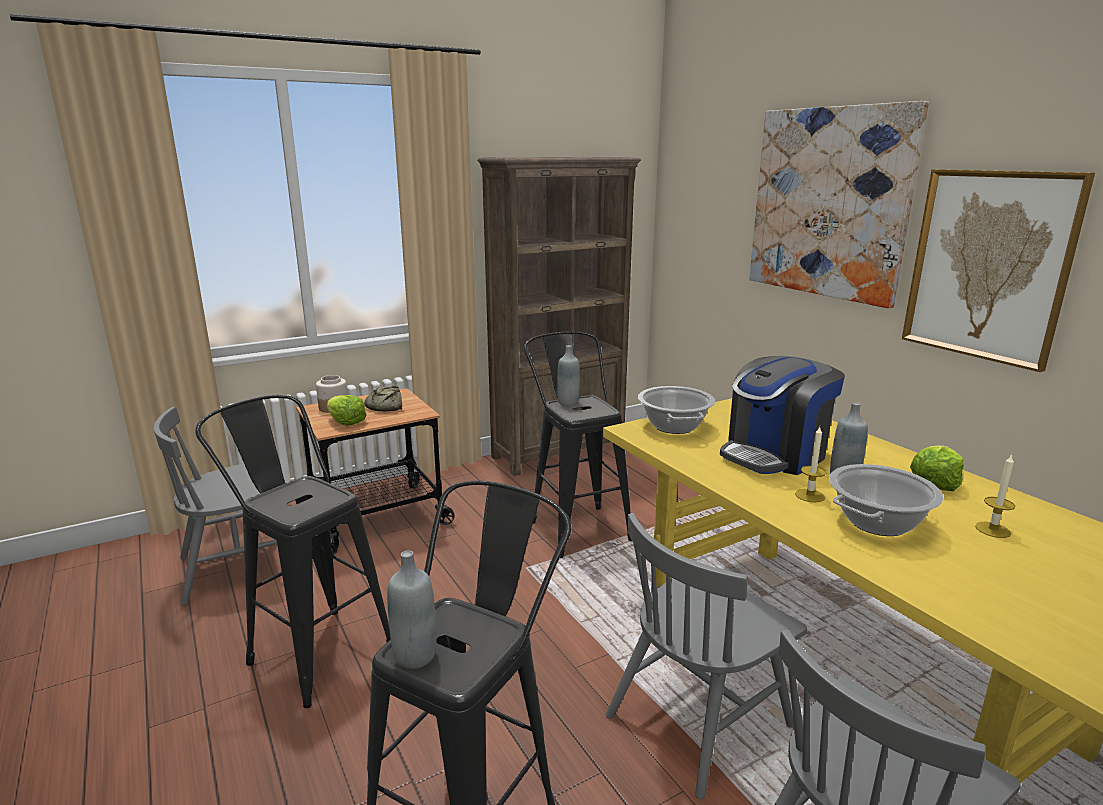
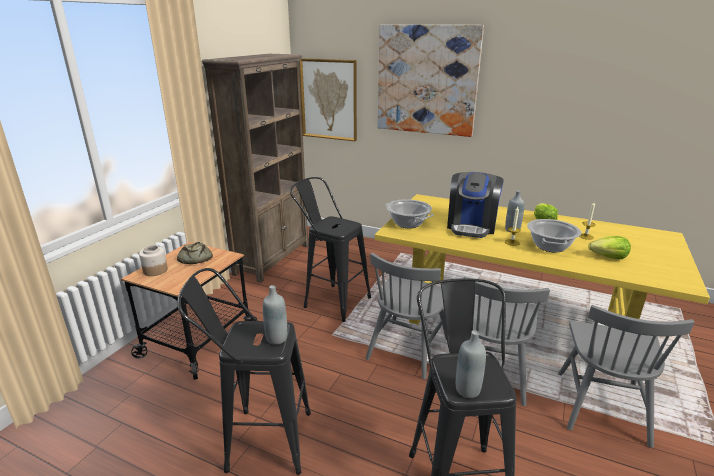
camera: 35 degrees left, 5 degrees up
(239, 567) = (131, 416): grey chair -> grey chair (408, 348)
(346, 422) = (183, 278): lettuce -> lettuce (608, 257)
(568, 402) = (323, 224): grey bottle -> grey bottle (276, 338)
(988, 266) = (521, 110): picture -> picture (329, 99)

